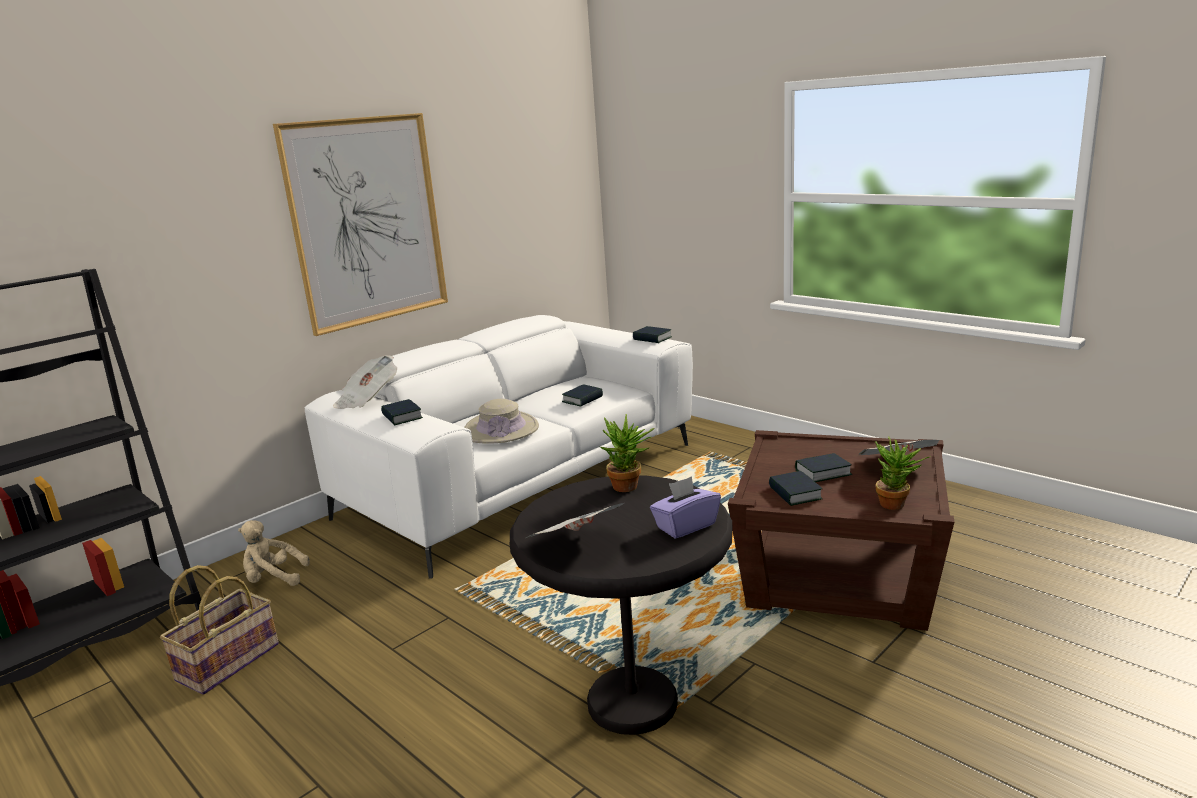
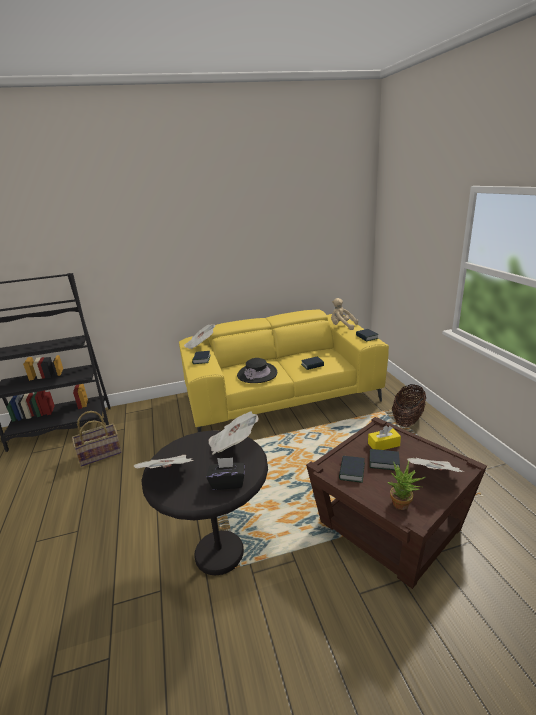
camera: 30 degrees right, 5 degrees up
(273, 579) = (146, 418): beige plush toy -> beige plush toy (342, 326)
(367, 221) = (220, 253): picture -> none
(501, 429) = (257, 374): beige hat -> black hat
(521, 480) = (281, 398): white sofa -> yellow sofa
(629, 488) = (233, 444): potted plant -> newspaper
(685, 526) = (227, 482): purple tissue box -> black tissue box
(746, 457) = (407, 420): none -> basket
(801, 456) = (383, 444): none -> yellow tissue box

